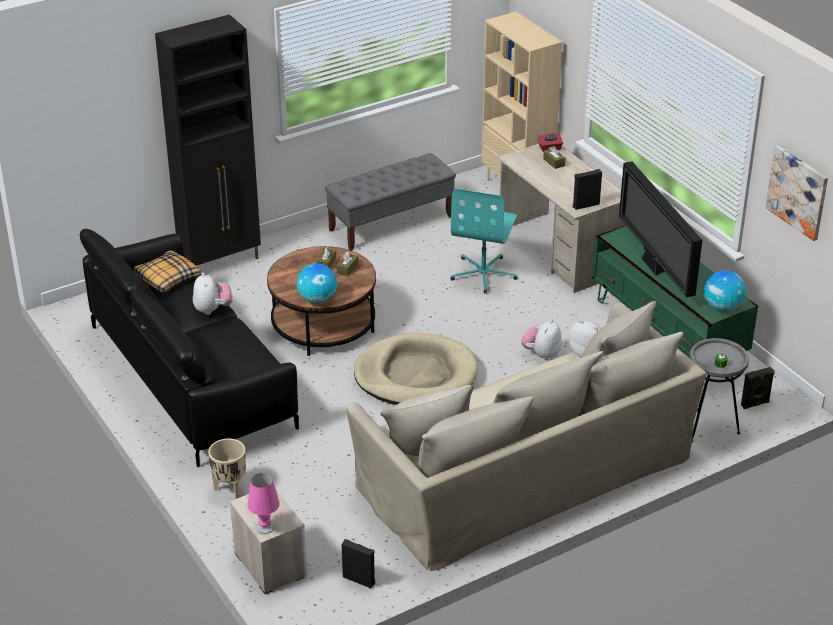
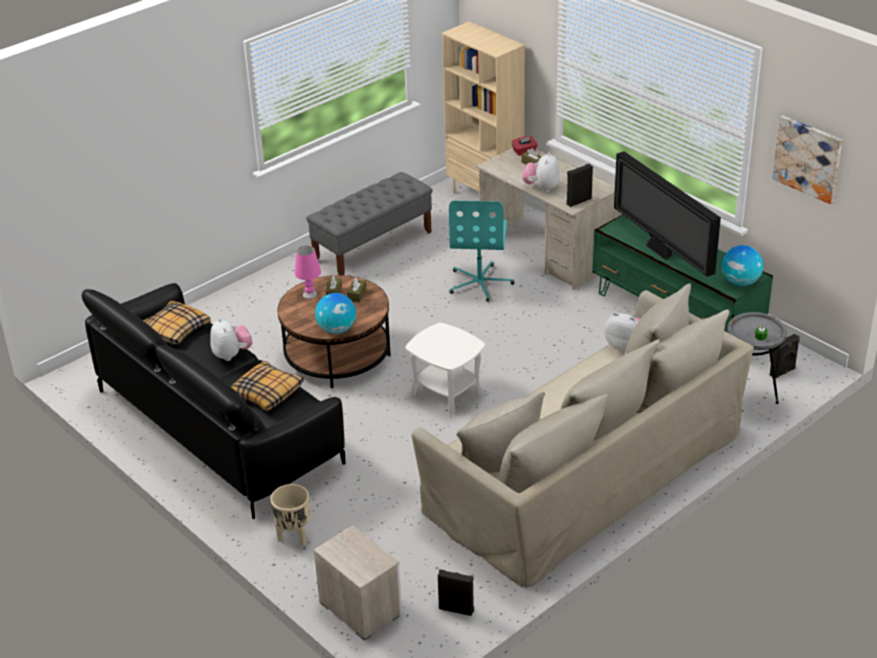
camera: 10 degrees left, 0 degrees up
(221, 261) = (214, 306): black cabinet -> none
(233, 350) = (267, 393): none -> pillow
(265, 527) = (360, 571): pink table lamp -> pink table lamp (310, 294)
(416, 375) = (446, 392): beige dog bed -> white side table
(541, 354) = (562, 353): plush toy -> plush toy (541, 188)

